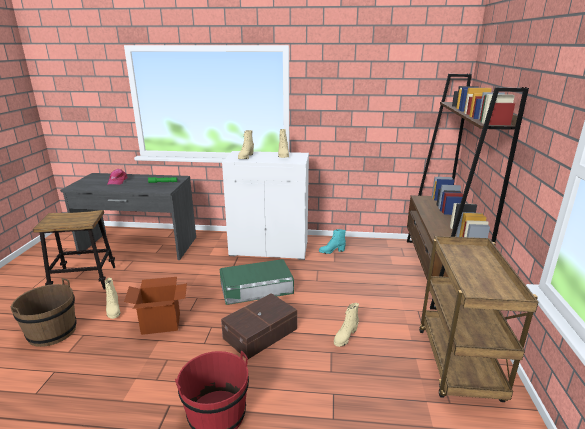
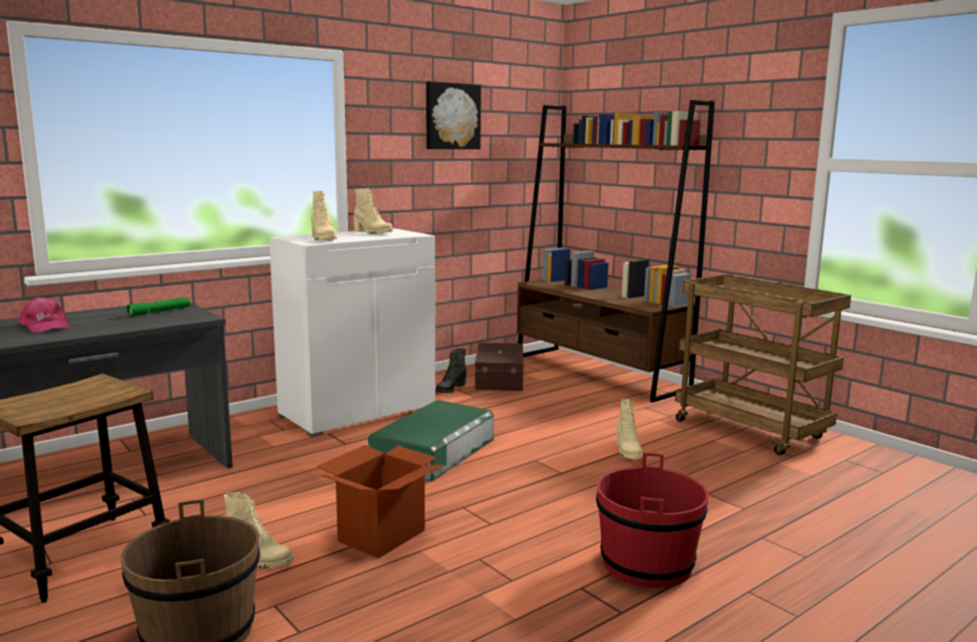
camera: 45 degrees left, 10 degrees down
(261, 334) = (539, 486): brown storage box -> brown storage box (500, 378)
(331, 251) = (450, 389): turquoise boot -> black boot
(367, 83) = (451, 116): none -> picture

